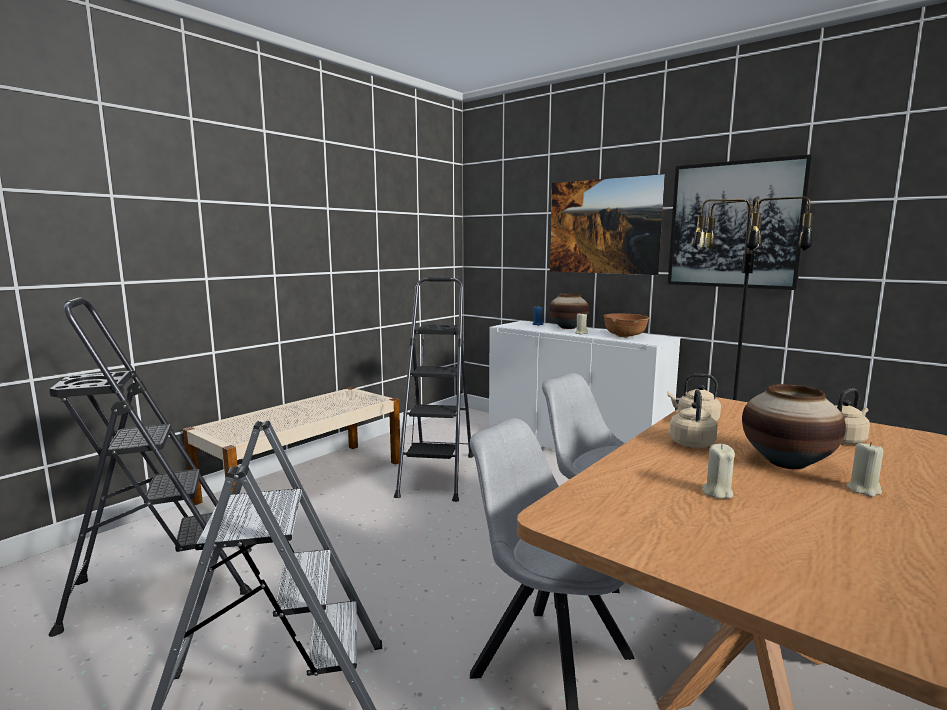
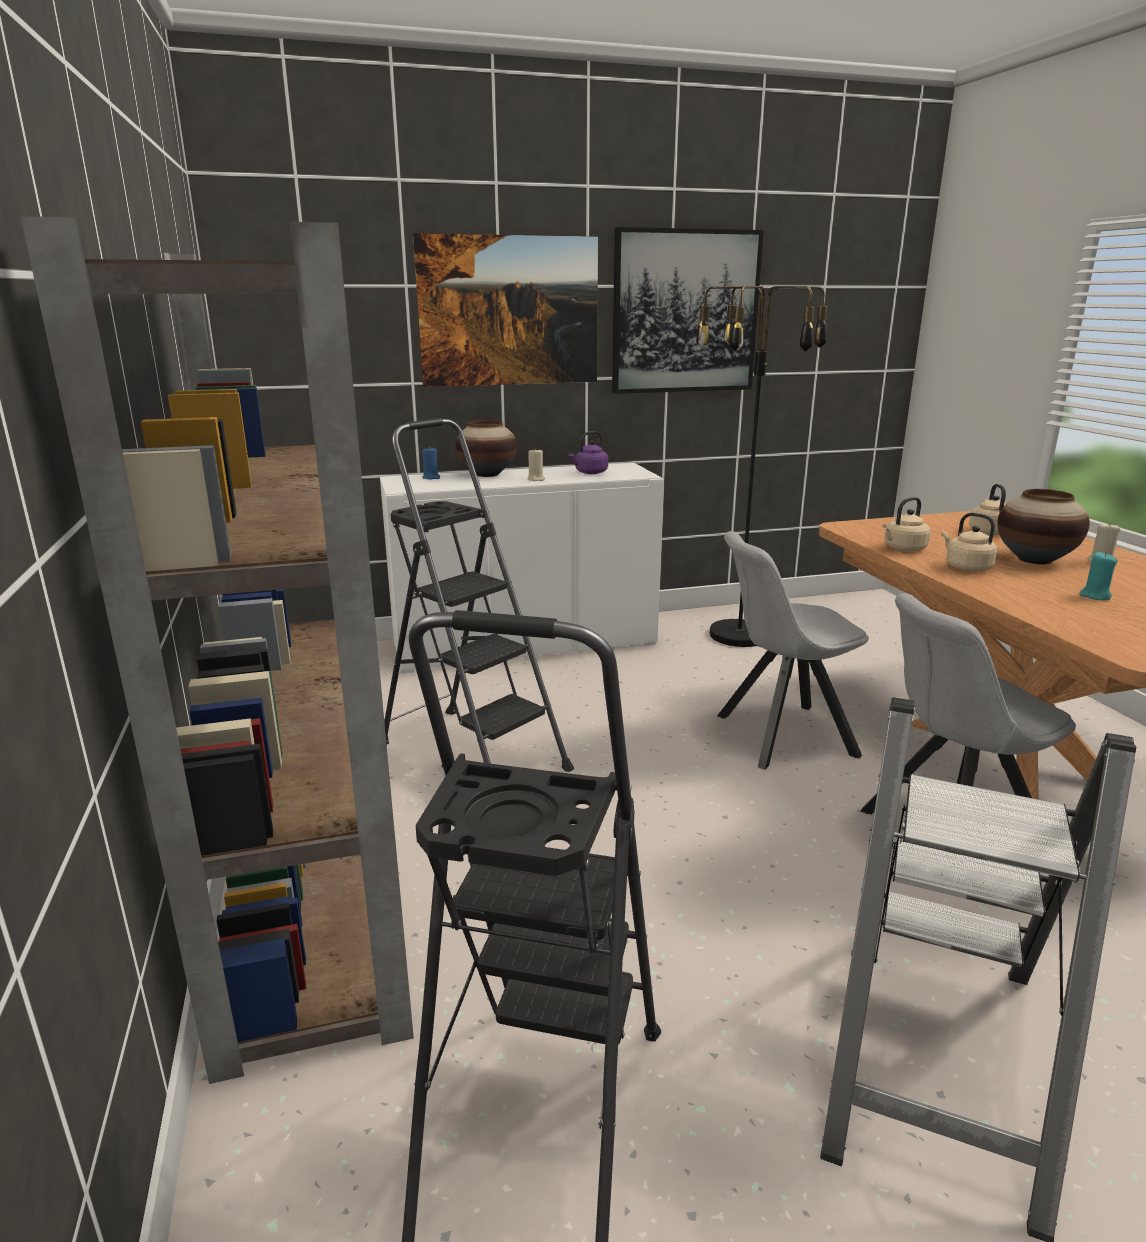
camera: 55 degrees left, 10 degrees up
(304, 481) = (315, 879): beige bench -> brown bookcase
(625, 336) = (589, 472): brown bowl -> purple kettle
(717, 492) = (1094, 596): beige candle -> turquoise candle

